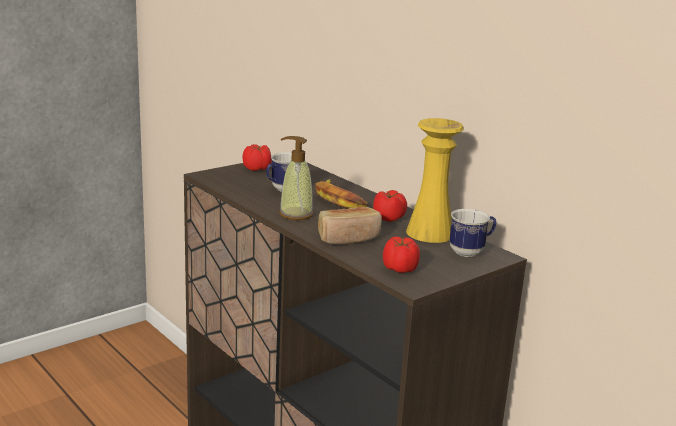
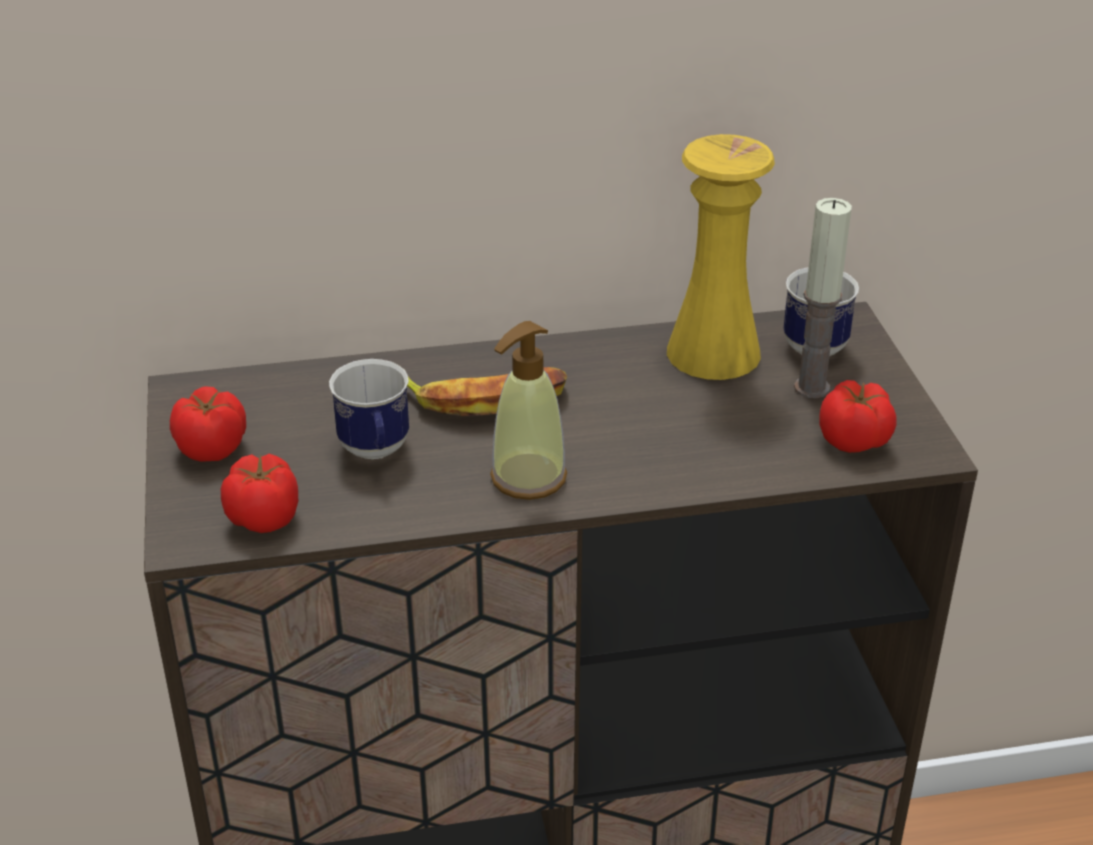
camera: 60 degrees left, 15 degrees up
(349, 238) = (687, 450): bread -> none
(389, 218) = (620, 372): tomato -> tomato (265, 517)
(431, 255) = (812, 388): none -> candle

